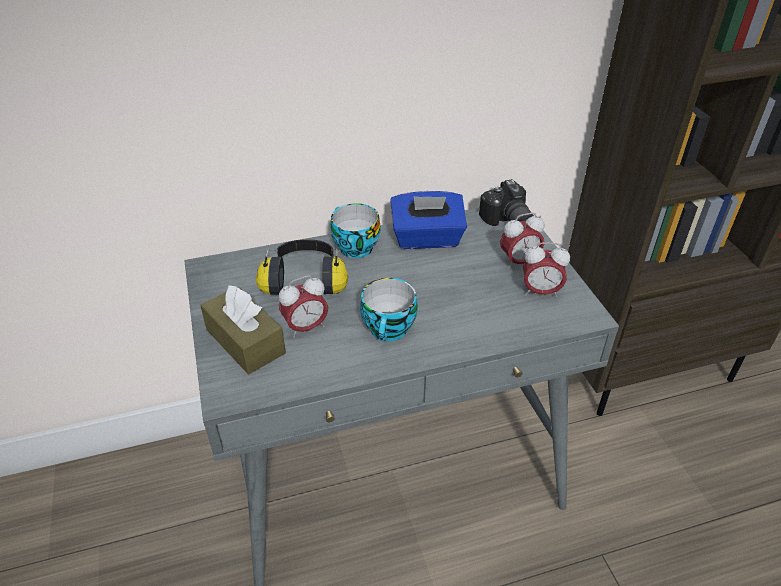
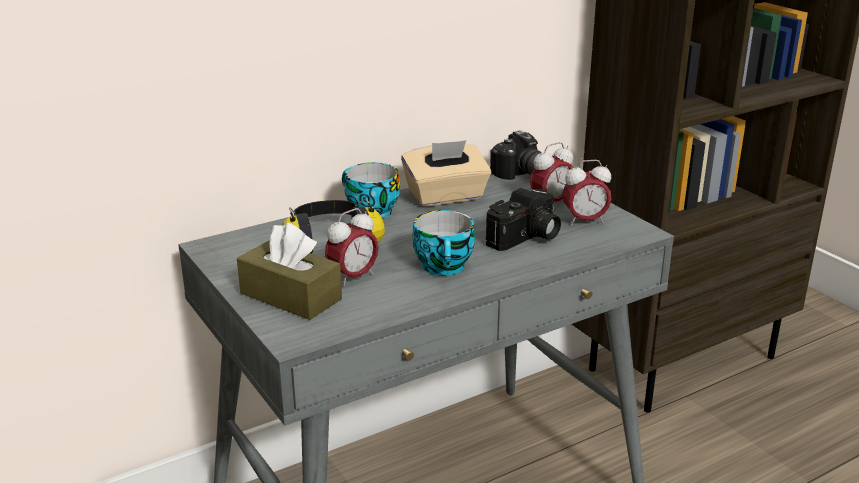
camera: 15 degrees left, 15 degrees down
(427, 239) = (446, 197): blue tissue box -> beige tissue box
(477, 305) = (526, 238): none -> camera

